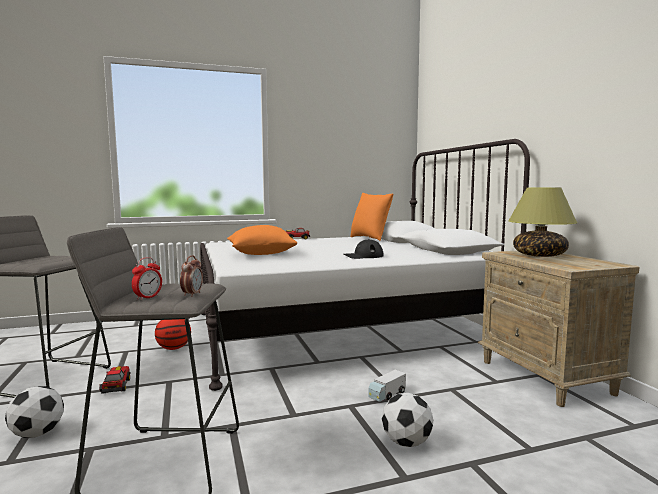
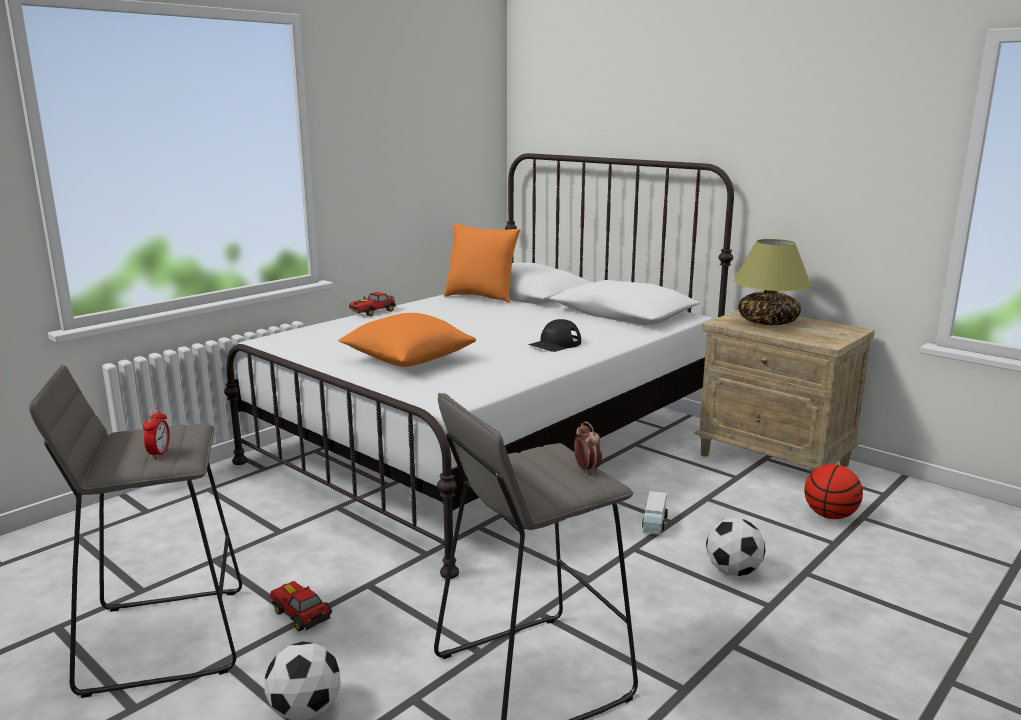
camera: 30 degrees left, 10 degrees up
(148, 297) = (551, 486): alarm clock -> alarm clock (159, 453)
(174, 348) = (289, 534): basketball -> basketball (829, 515)

